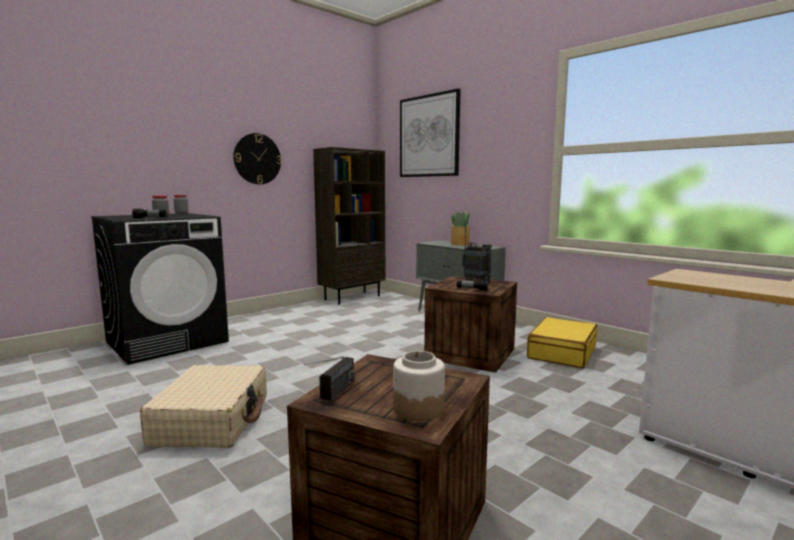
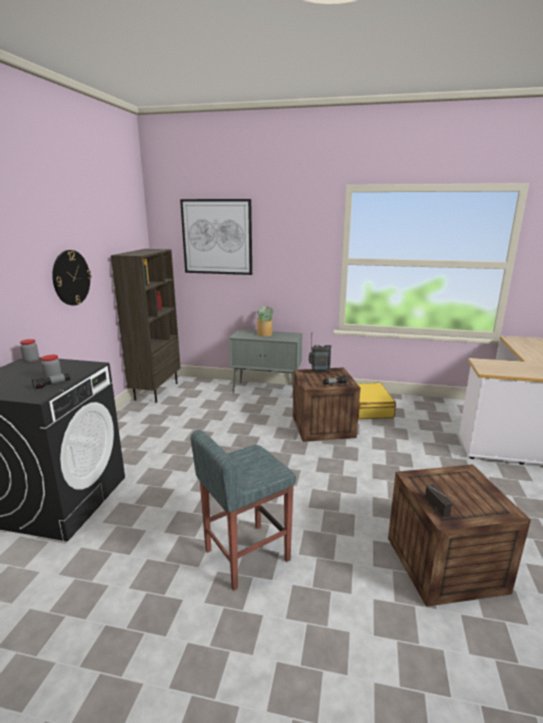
camera: 35 degrees left, 10 degrees up
(212, 420) = (245, 555): beige suitcase -> grey stool
(418, 408) = (488, 502): jar -> none

